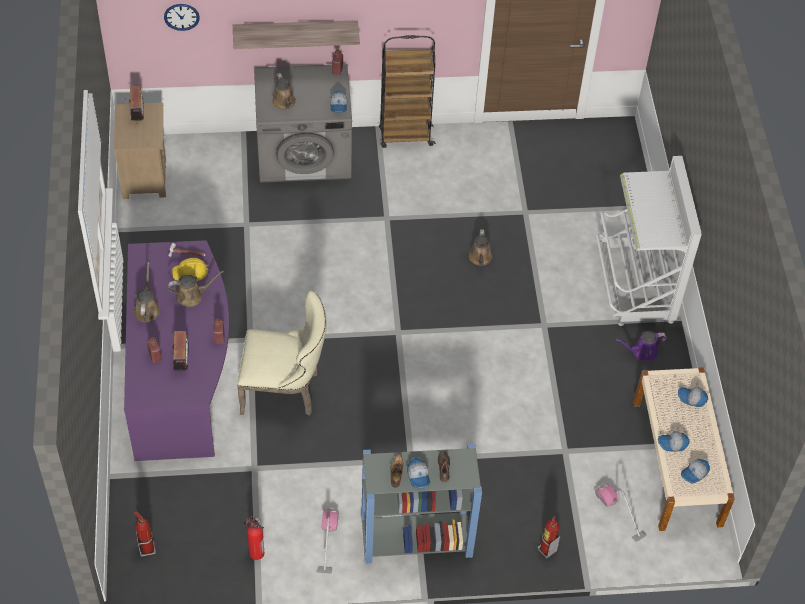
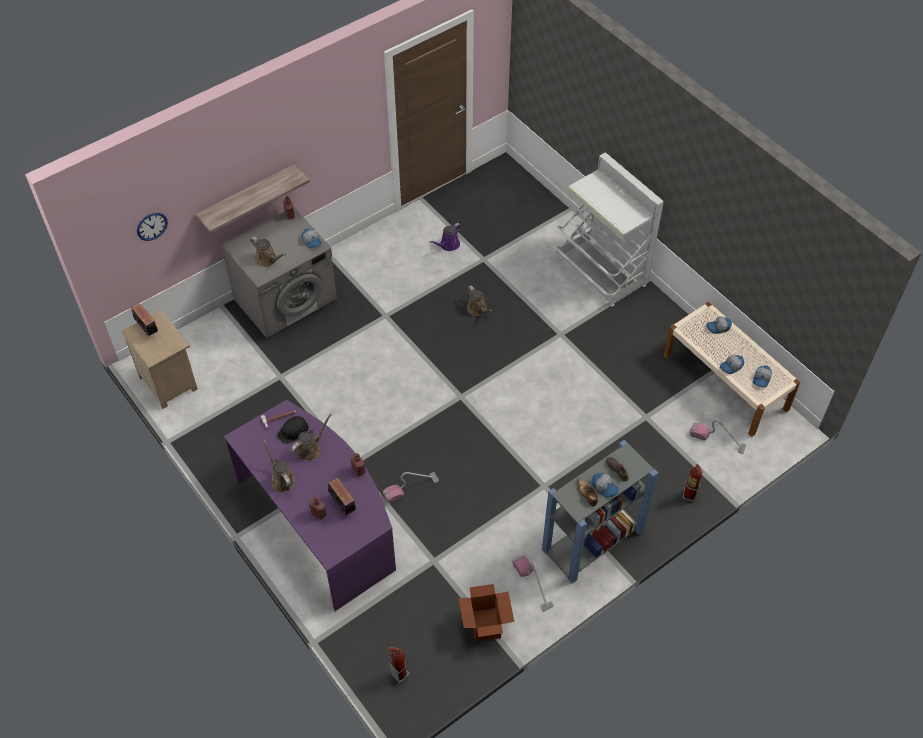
camera: 30 degrees left, 0 degrees up
(190, 272) = (294, 431): yellow hard hat -> black hard hat
(255, 552) = (485, 625): fire extinguisher -> cardboard box
(285, 391) = (411, 488): beige chair -> vacuum cleaner
(405, 137) = (352, 248): brown cart -> none
(642, 352) = (642, 317): purple watering can -> purple watering can (448, 245)

